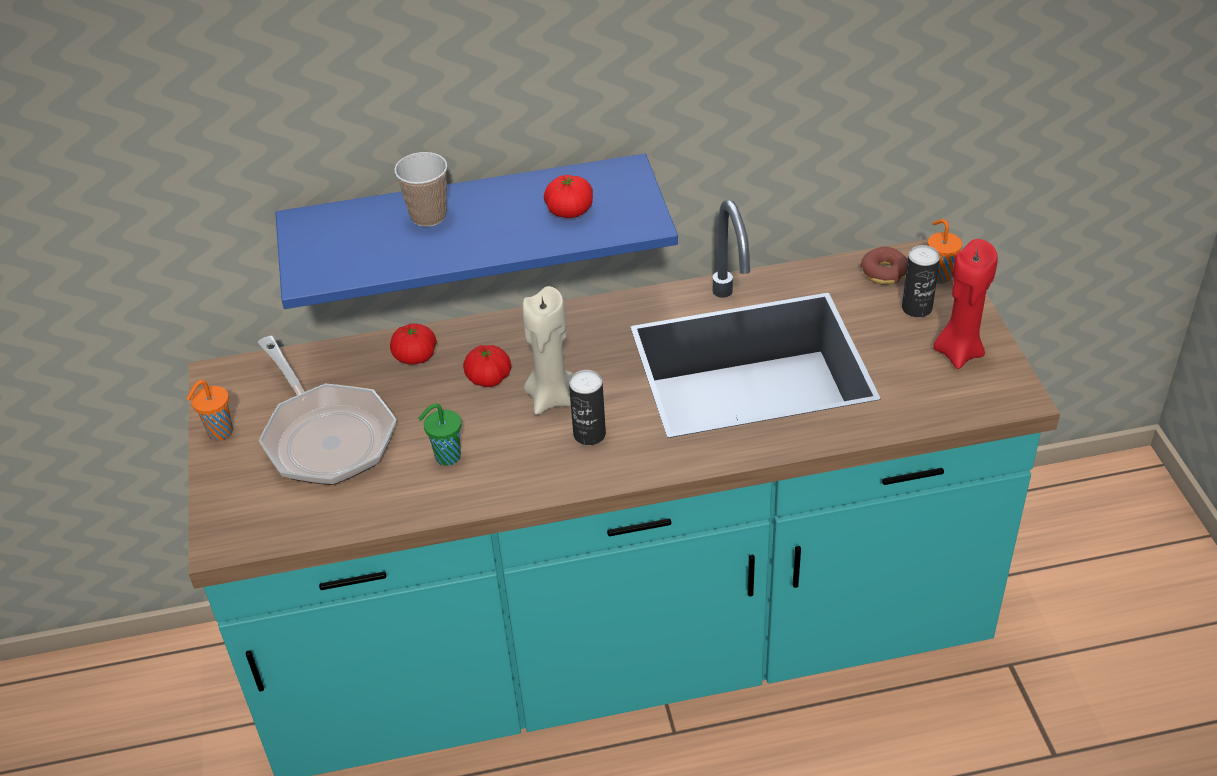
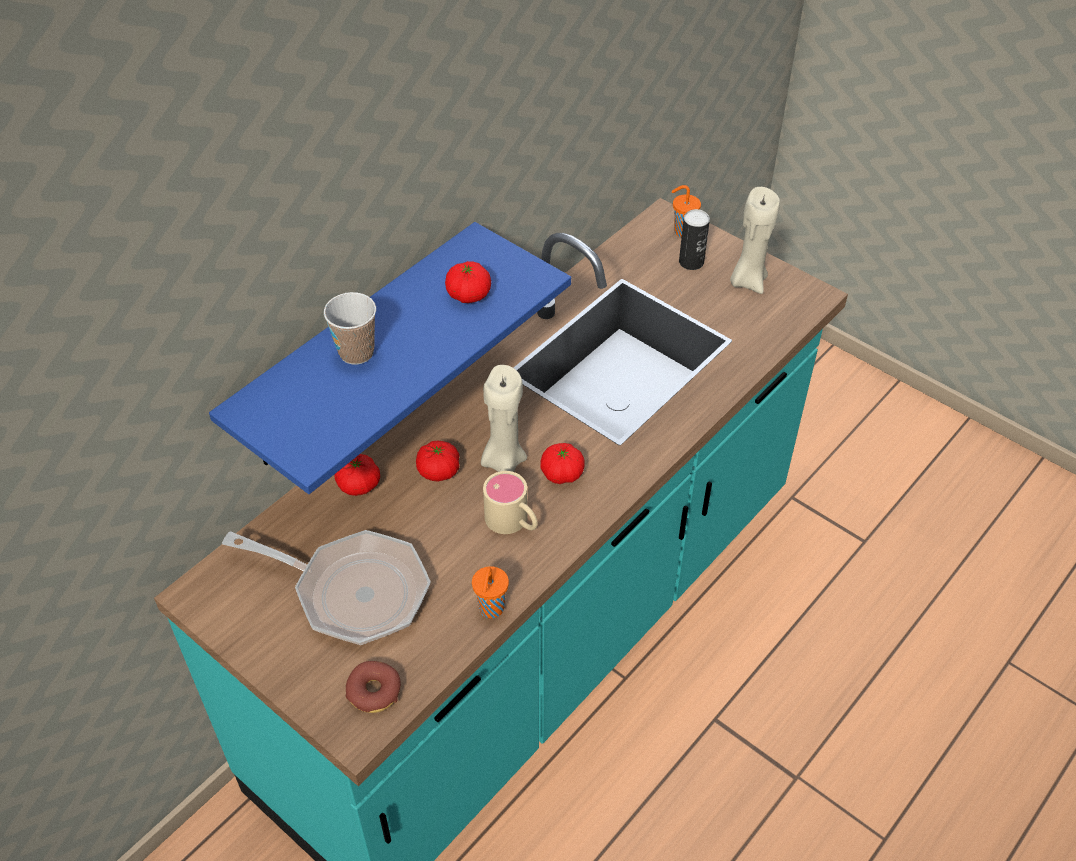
camera: 40 degrees left, 5 degrees up
(219, 433) = (252, 642): orange cup -> orange cup (491, 610)
(446, 457) = (471, 552): green cup -> none
(505, 452) = (513, 522): none -> beige mug
(589, 434) = (562, 473): can -> tomato
(884, 272) = (644, 245): donut -> donut (374, 691)
(958, 352) = (747, 281): red candle -> beige candle

